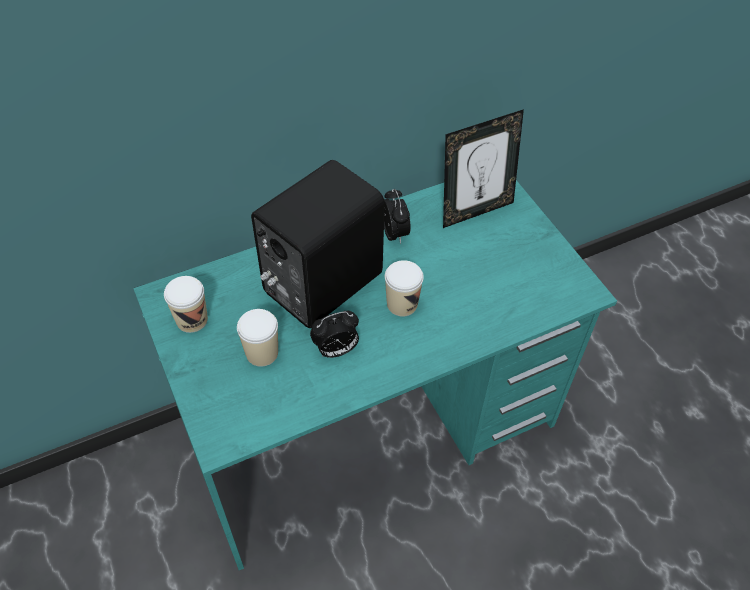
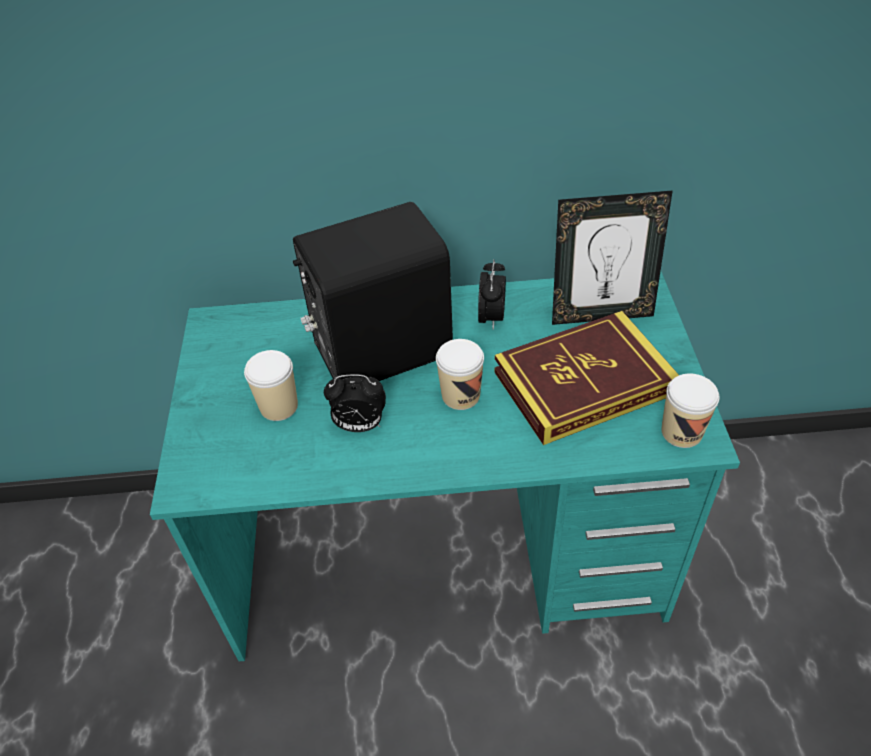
camera: 25 degrees right, 5 degrees down
(192, 320) = (227, 353): cup -> cup (681, 432)
(487, 269) = (583, 383): none -> book

